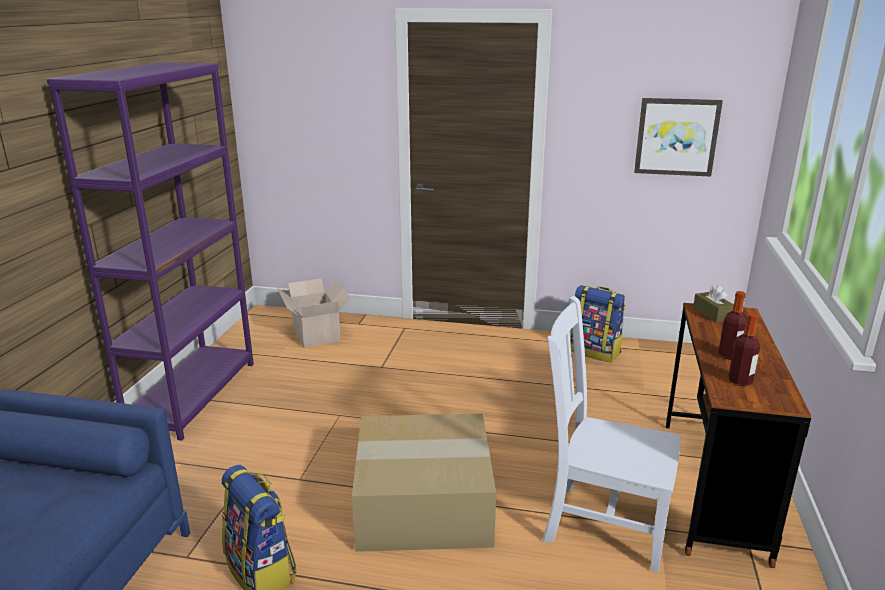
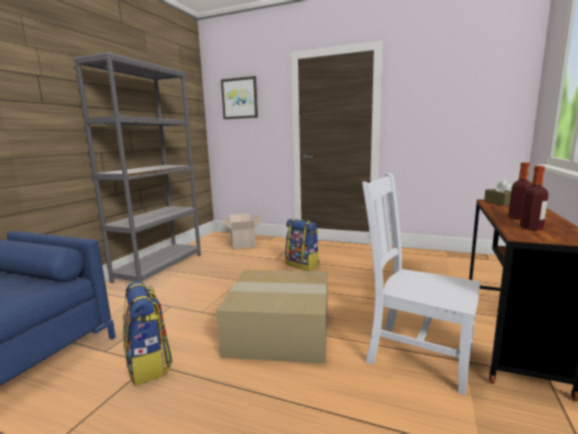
camera: 10 degrees right, 10 degrees down
(194, 395) = (160, 267): purple bookcase -> grey bookcase
(595, 352) = (416, 256): backpack -> backpack (303, 265)
(676, 137) = (466, 112): picture -> picture (239, 98)

